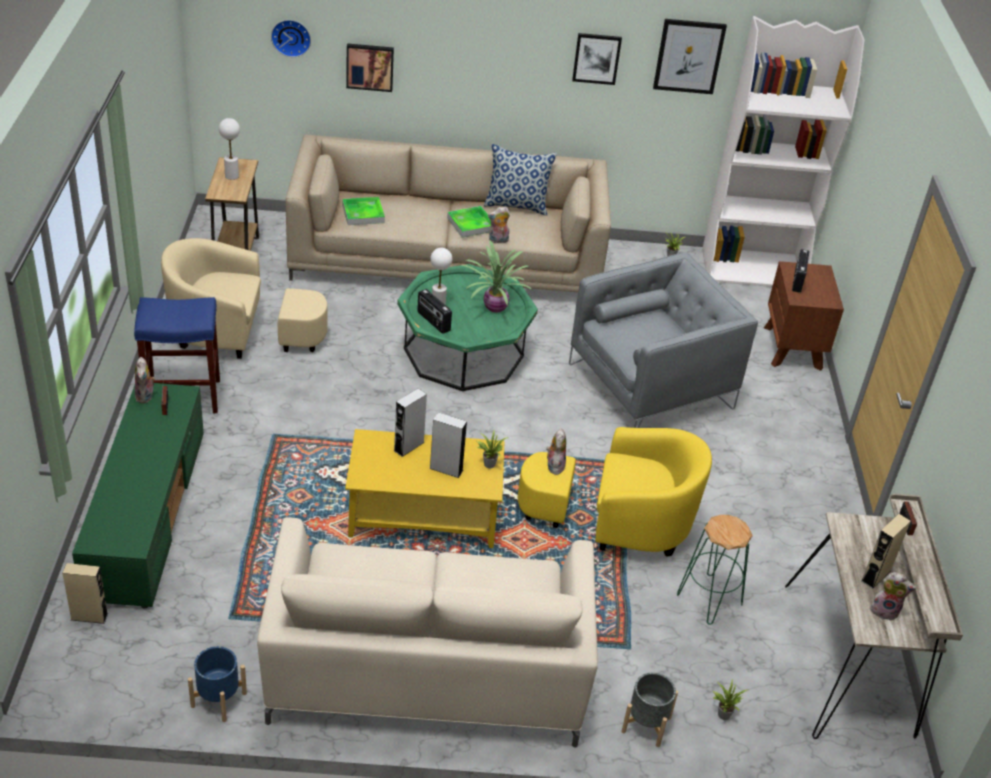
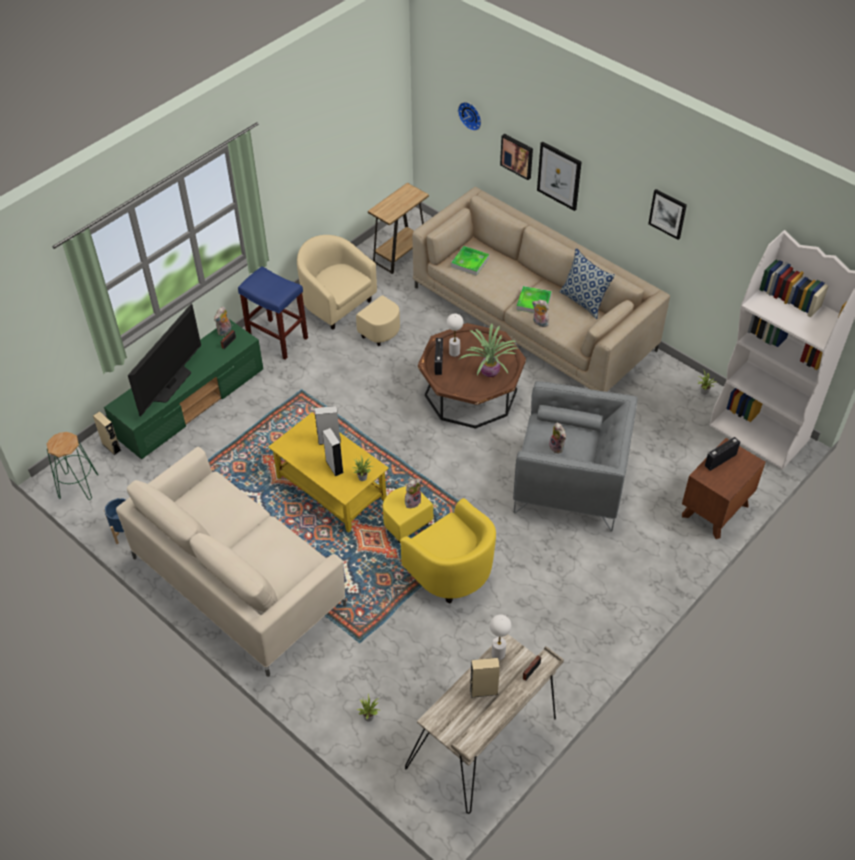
camera: 45 degrees right, 10 degrees up
(139, 483) = (171, 384): none -> television
(231, 176) = (399, 200): white table lamp -> white table lamp (498, 653)
(463, 352) = (471, 393): green coffee table -> brown coffee table
(646, 725) = (318, 691): grey planter -> none
(689, 56) = (736, 241): picture -> picture (559, 175)
(709, 599) = (441, 644): green stool -> green stool (78, 486)
(885, 610) = (461, 715): plush toy -> plush toy (557, 447)

